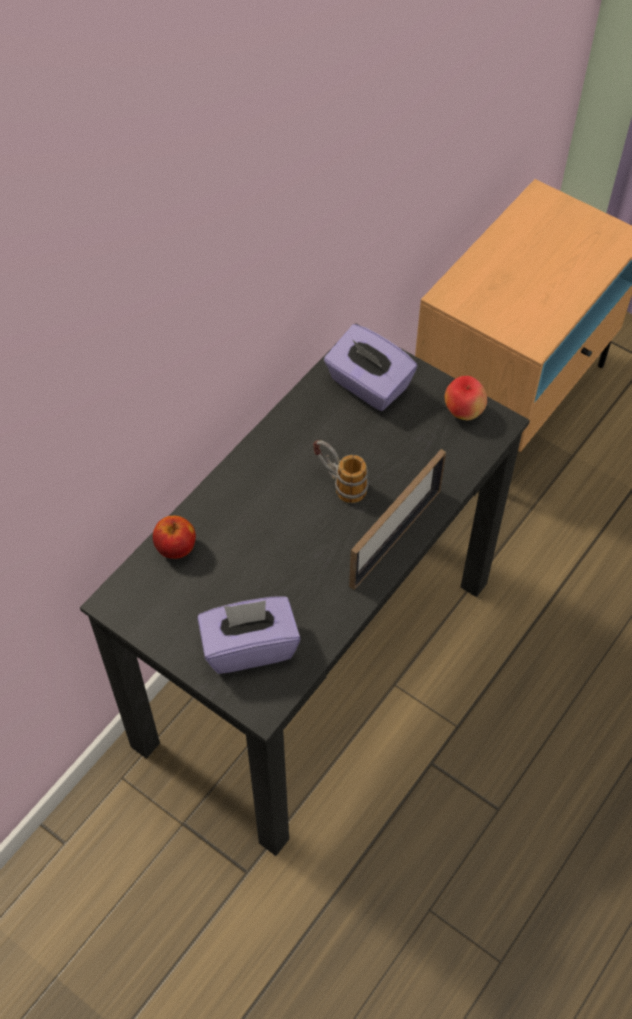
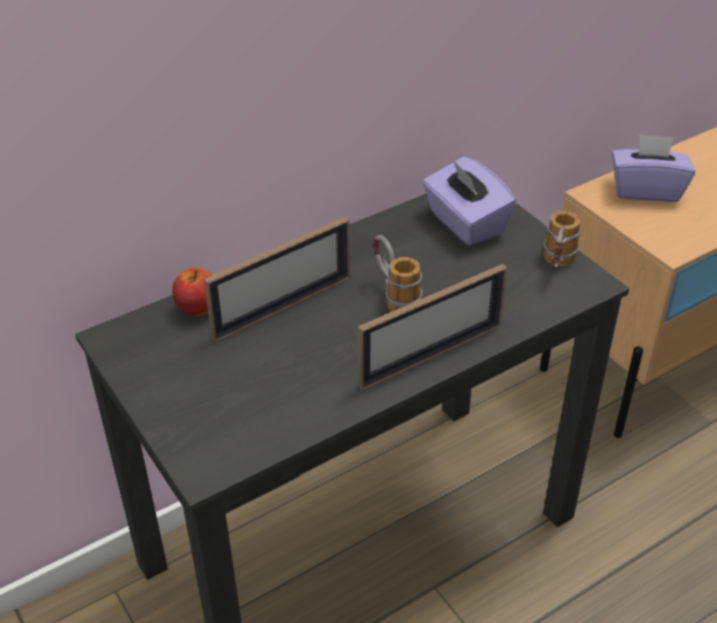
camera: 20 degrees right, 15 degrees down
(249, 646) = (222, 412): purple tissue box -> purple tissue box (646, 190)
(250, 524) = (283, 307): none -> picture frame
(463, 412) = (557, 266): apple -> mug

